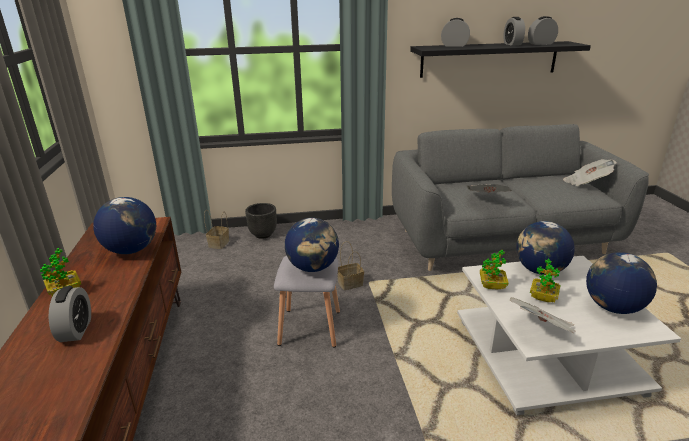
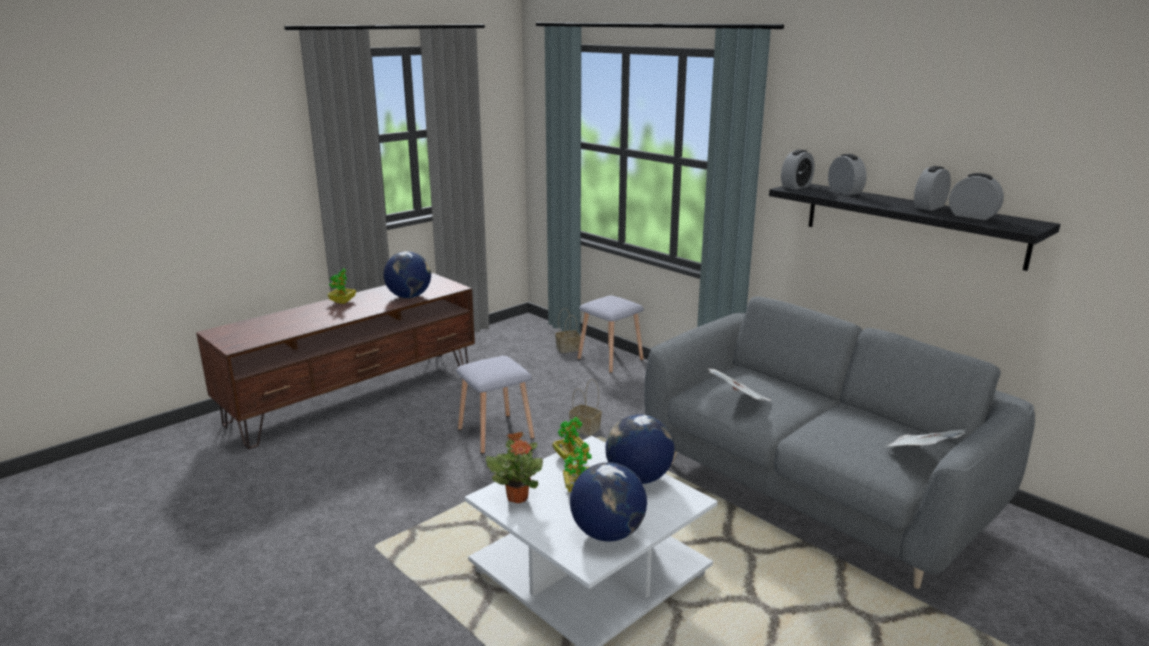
camera: 55 degrees right, 5 degrees down
(76, 330) = (308, 319): alarm clock -> alarm clock (796, 186)
(263, 234) = (611, 359): black planter -> grey stool
(313, 268) = (493, 369): globe -> none
(542, 329) = (517, 497): newspaper -> potted plant

